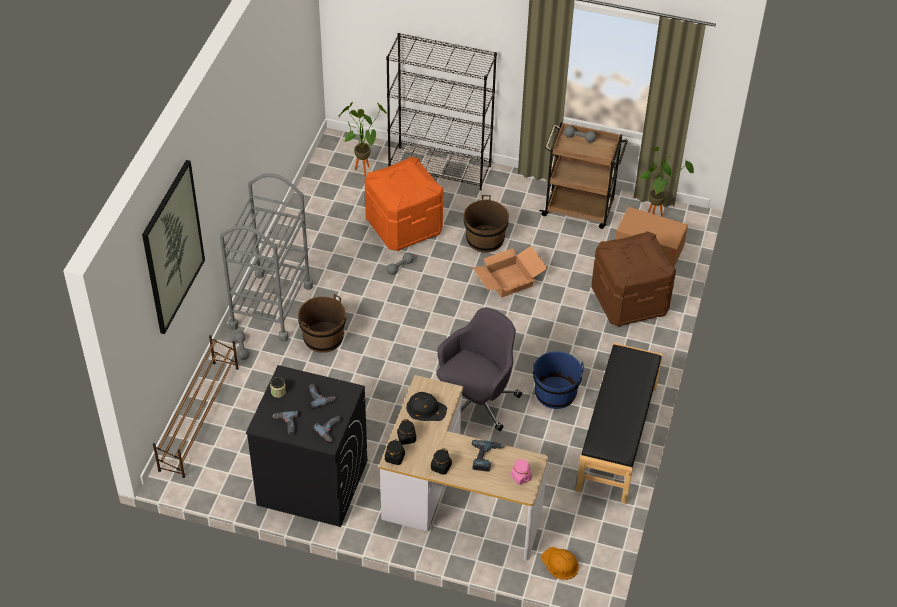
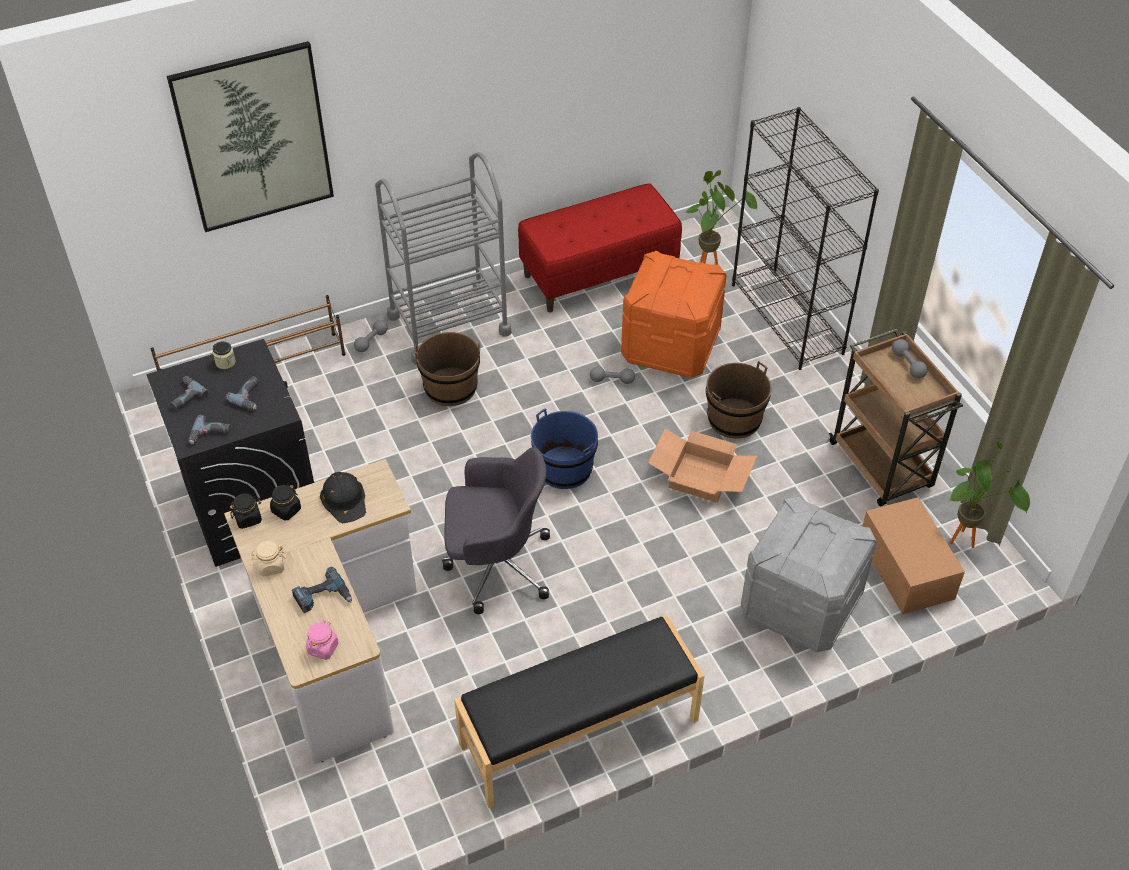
camera: 50 degrees right, 0 degrees up
(311, 216) = (598, 274): none -> red bench
(441, 467) = (271, 566): black jar -> beige jar
(555, 393) = (584, 627): blue bucket -> blue bucket (564, 468)
(560, 563) = (337, 800): orange hard hat -> none
(629, 302) = (801, 606): brown storage box -> grey storage box

